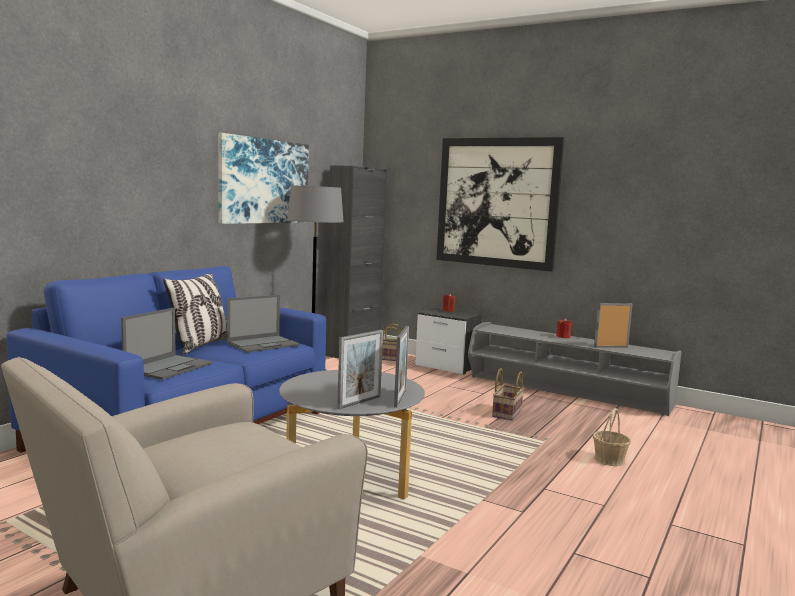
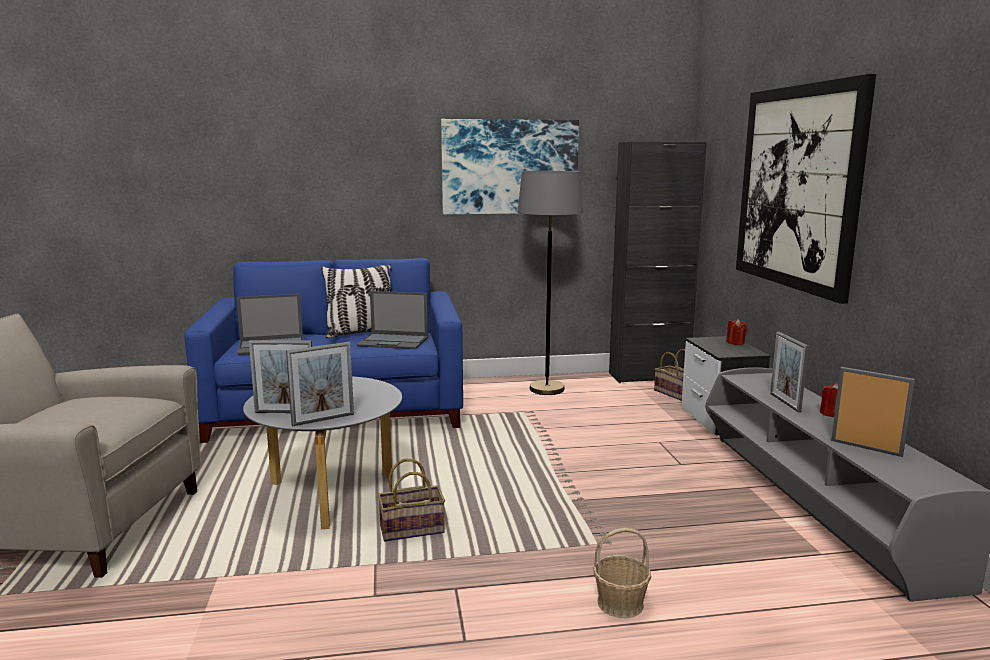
camera: 50 degrees right, 5 degrees up
(506, 412) = (646, 495): basket -> basket (413, 529)
(536, 336) = (785, 402): none -> picture frame

